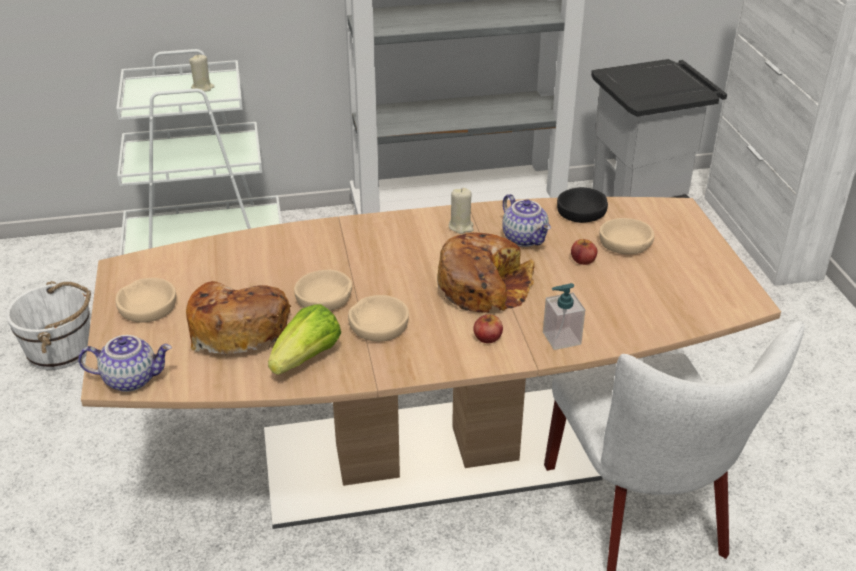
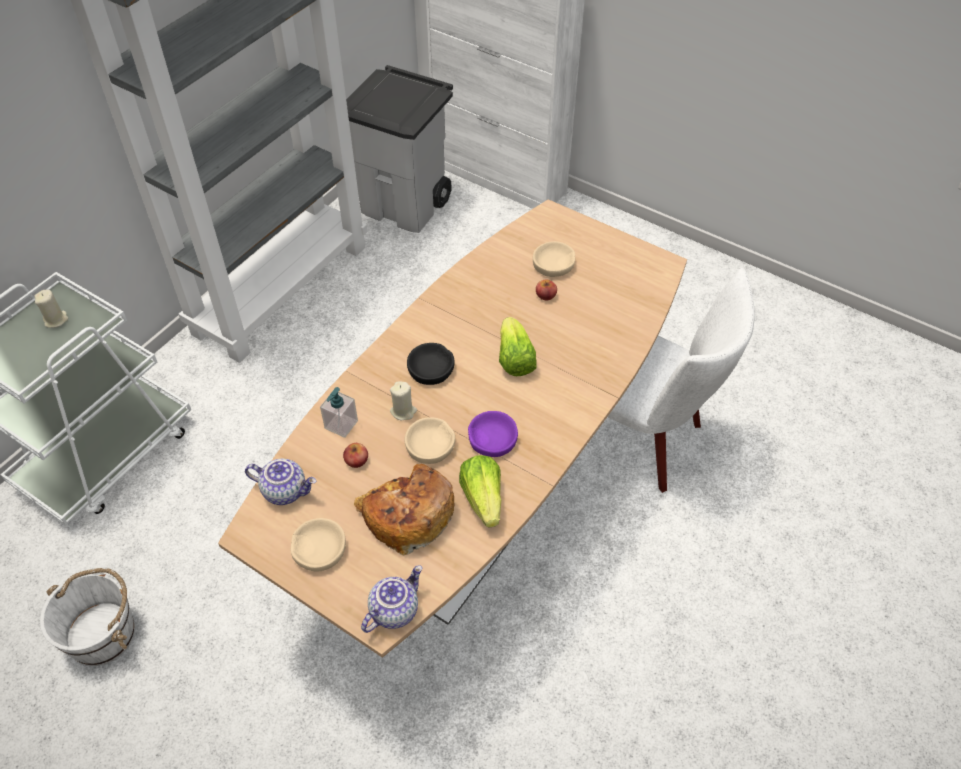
camera: 45 degrees left, 15 degrees up
(378, 325) = (492, 439): beige bowl -> purple bowl
(461, 226) = (440, 320): beige candle -> beige candle (403, 411)
(483, 286) = (514, 359): bread -> lettuce
(487, 337) = (565, 396): apple -> apple (356, 460)
(525, 238) = (492, 302): teapot -> teapot (285, 490)
(561, 338) = (604, 365): soap dispenser -> soap dispenser (341, 425)
(581, 211) = (498, 255): black bowl -> black bowl (431, 368)

